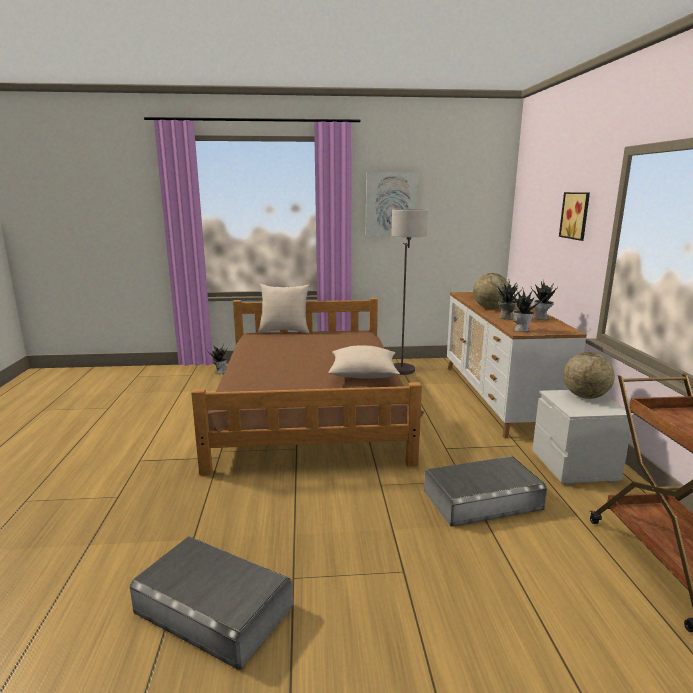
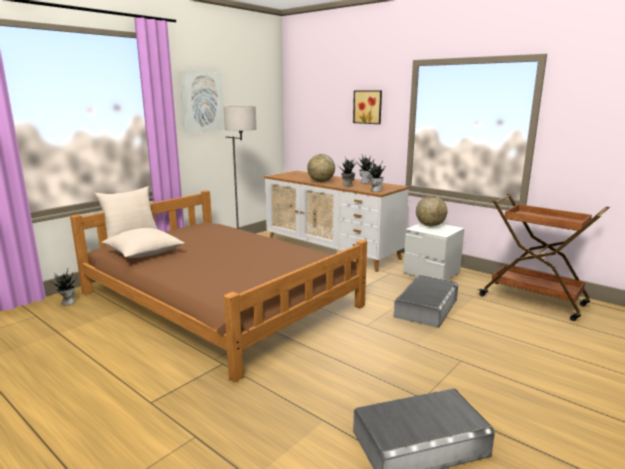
camera: 45 degrees left, 0 degrees up
(363, 374) = (283, 251): beige pillow -> beige pillow (144, 253)

